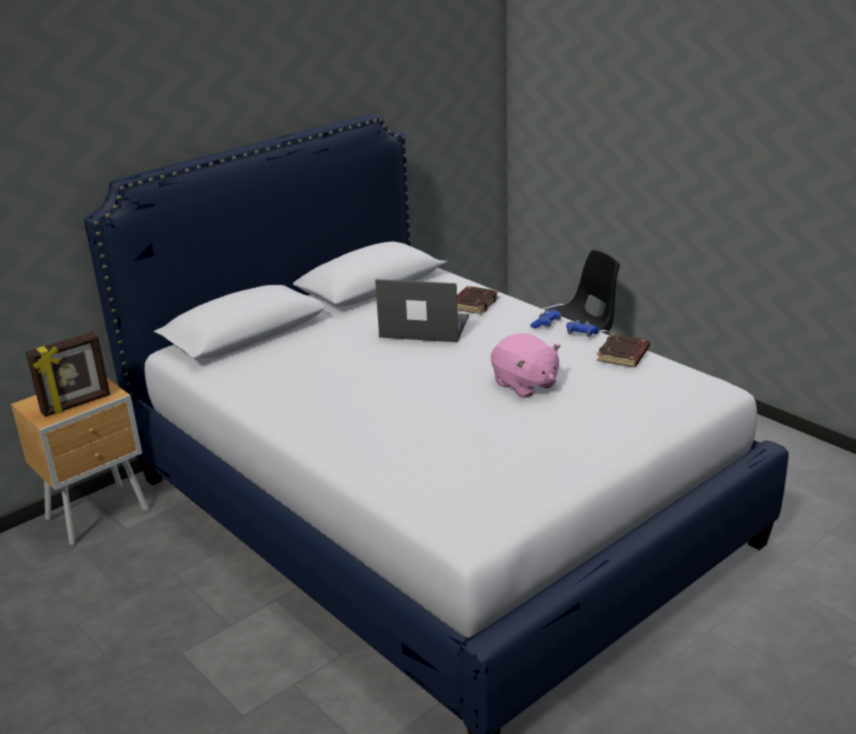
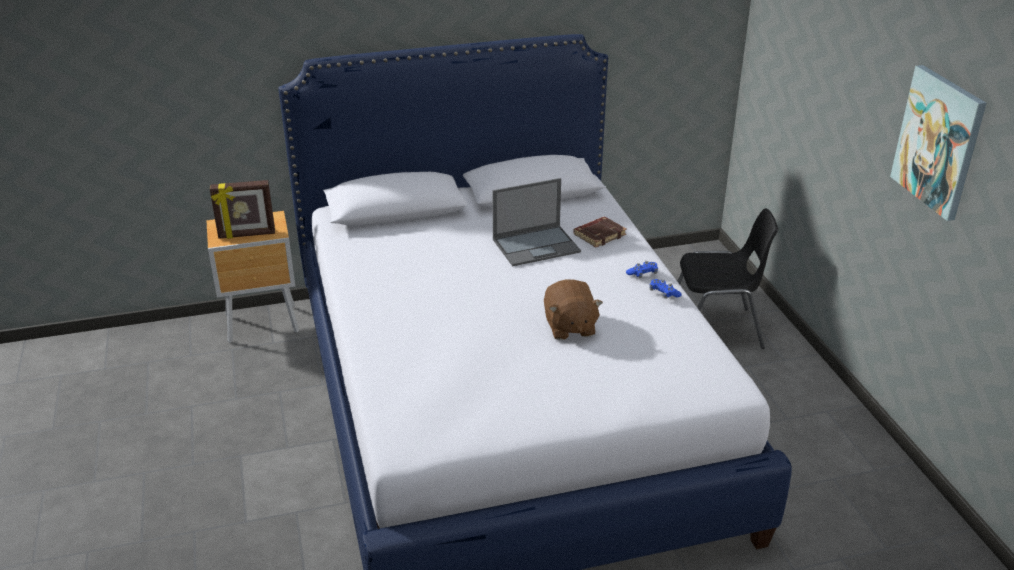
camera: 25 degrees right, 5 degrees up
(423, 327) = (537, 245): laptop -> laptop turned 120 degrees clockwise
(525, 384) = (569, 327): pink plush toy -> brown plush toy
(624, 355) = (681, 326): brown book -> none
(787, 127) = (938, 141): none -> picture

